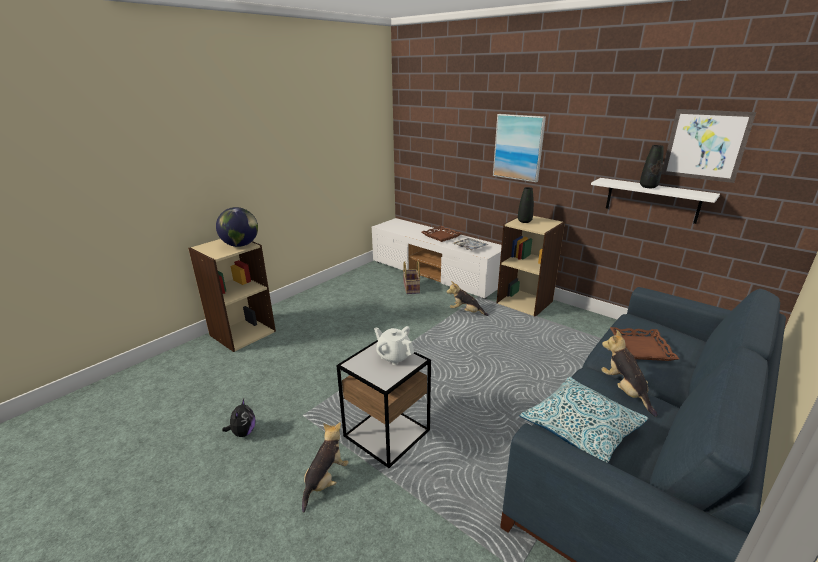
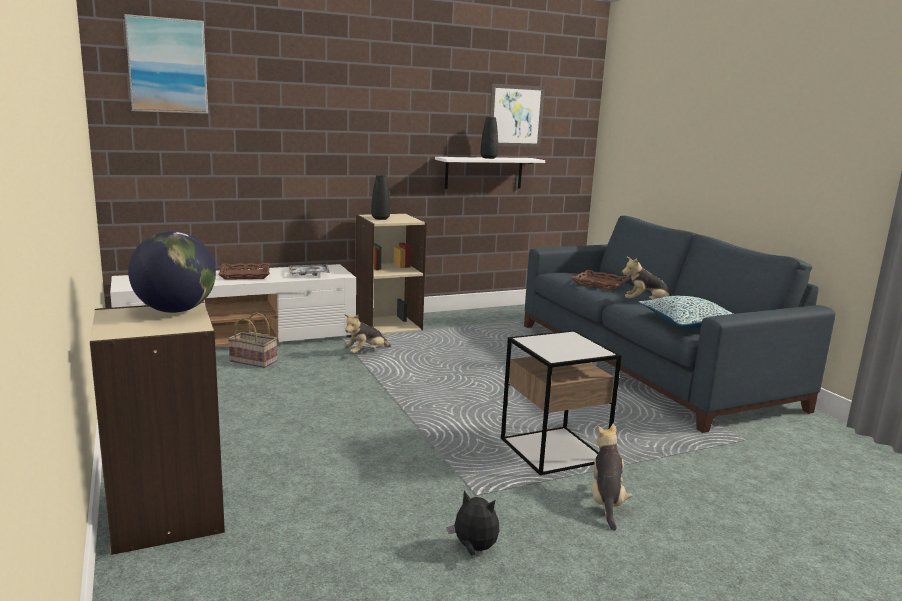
camera: 65 degrees left, 10 degrees down
(325, 480) = (606, 502): plush toy -> plush toy turned 45 degrees clockwise
(394, 356) = (556, 340): white teapot -> none
(518, 147) = (336, 130): picture -> picture (167, 66)

